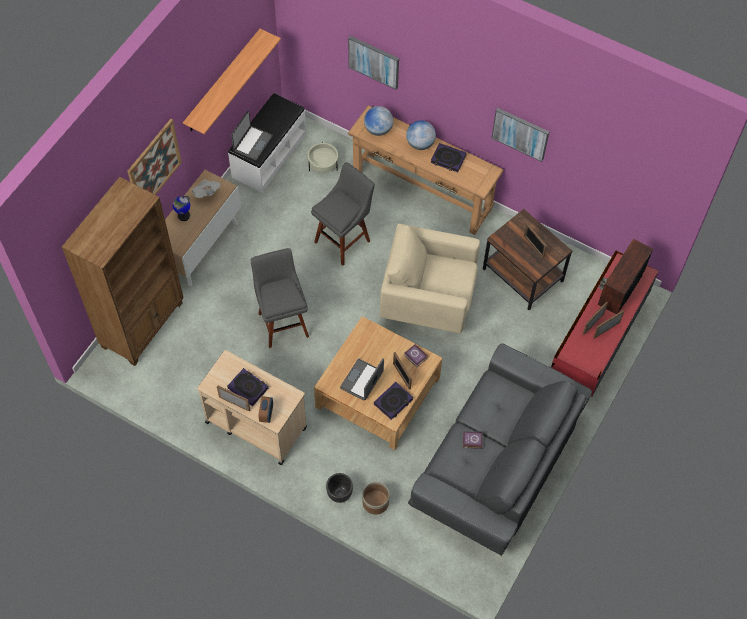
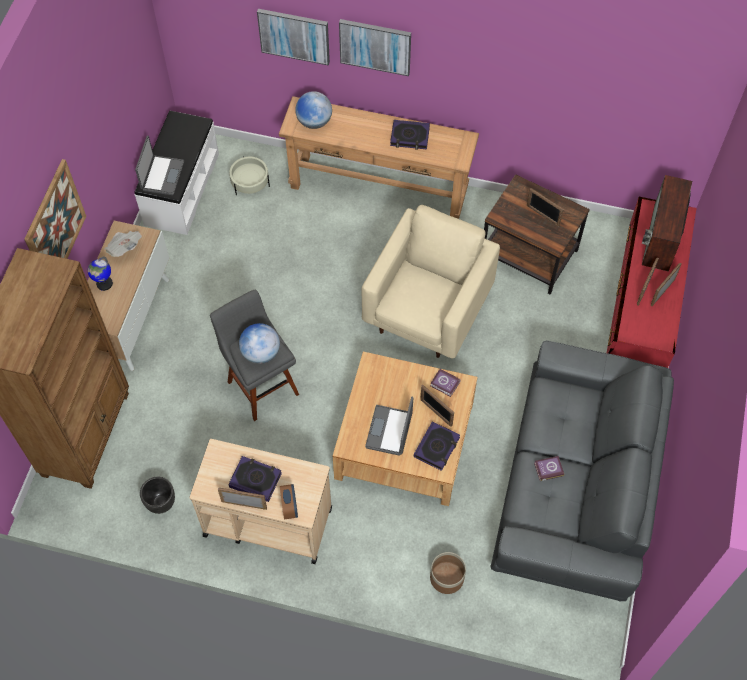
camera: 15 degrees left, 0 degrees up
(223, 82) = (112, 102): shelf -> none
(339, 494) = (399, 580): black planter -> black planter (160, 503)
(344, 239) = (304, 266): grey stool -> none
(420, 144) = (370, 126): globe -> globe (261, 353)
(428, 299) = (428, 311): beige armchair -> beige armchair turned 120 degrees clockwise
(520, 133) = (499, 80): picture -> picture (375, 46)

